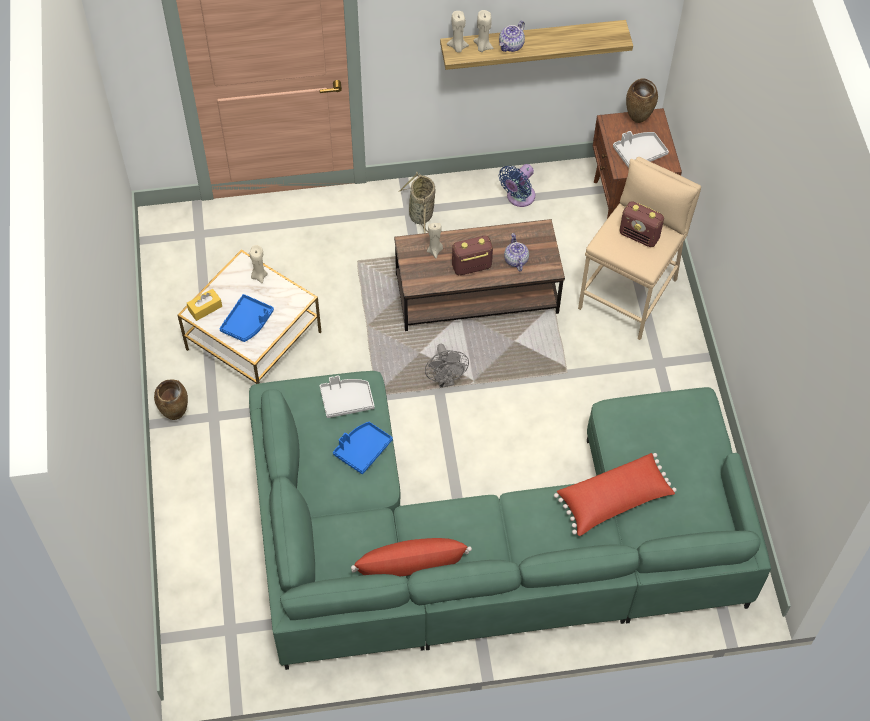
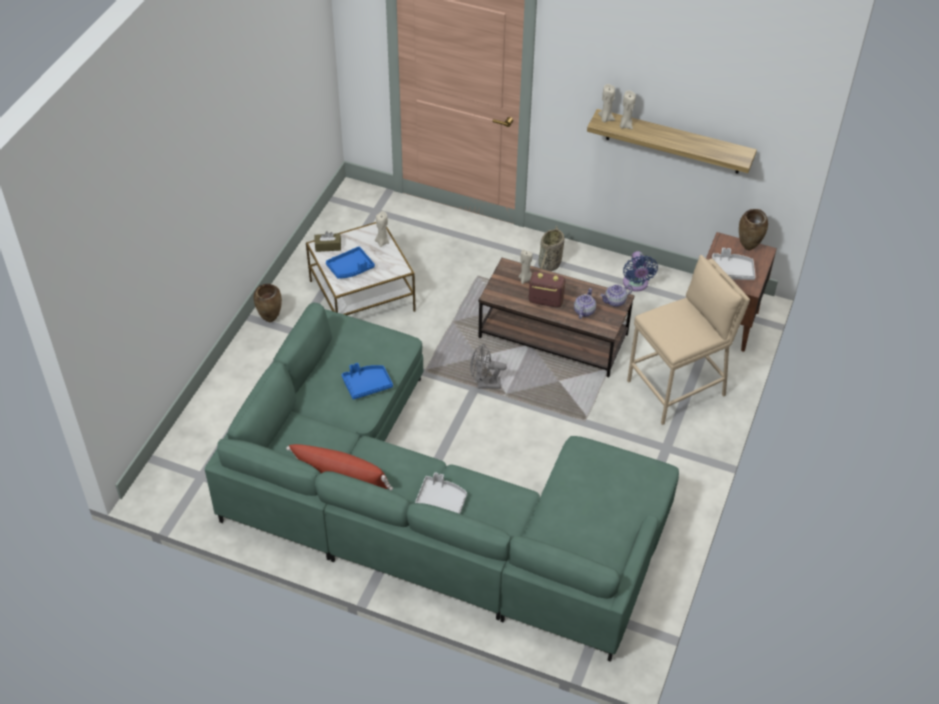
camera: 30 degrees right, 10 degrees down
(205, 308) = (328, 246): yellow tissue box -> brown tissue box
(346, 400) = (380, 347): grey tray -> grey tray (441, 500)
(445, 380) = (484, 384): grey fan -> grey fan turned 75 degrees clockwise
(511, 45) = (649, 133): teapot -> teapot (615, 301)
(518, 197) = (635, 284): blue fan -> blue fan turned 75 degrees counterclockwise
(614, 500) = (534, 509): red pillow -> none
(639, 236) = (684, 324): radio -> none

